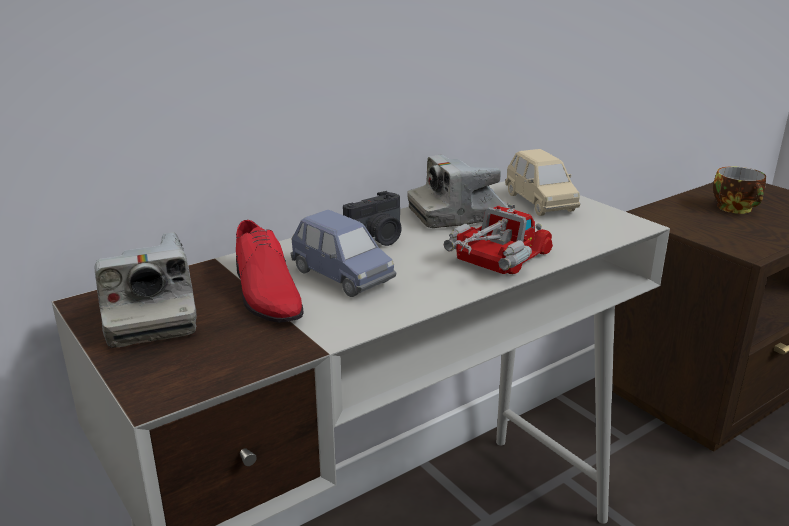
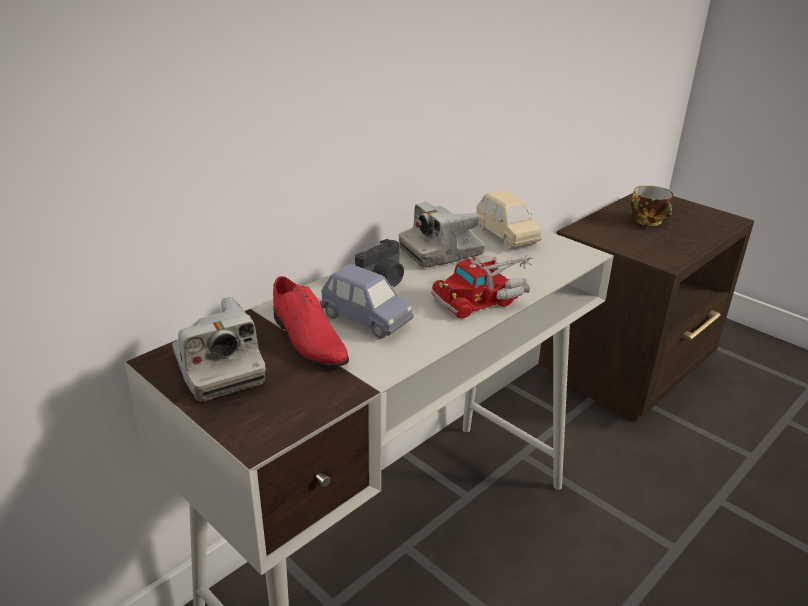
camera: 10 degrees left, 5 degrees up
(495, 262) = (485, 297): toy truck -> toy truck turned 150 degrees counterclockwise

